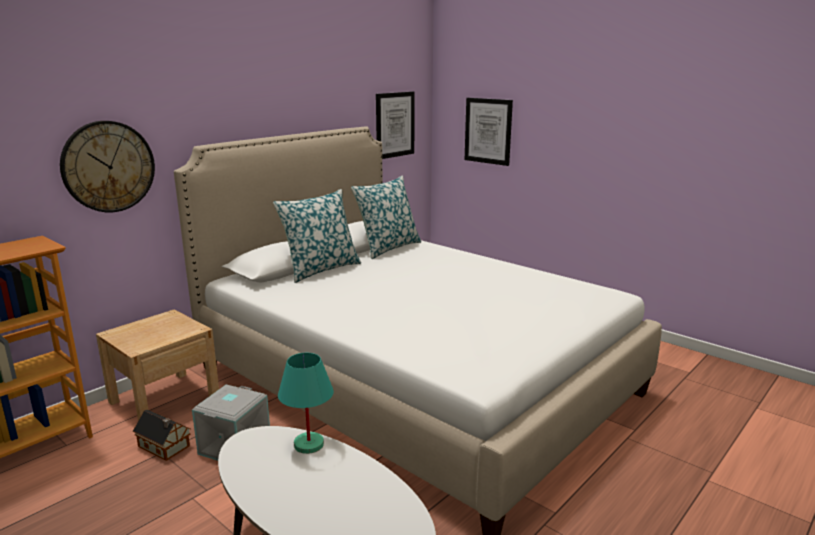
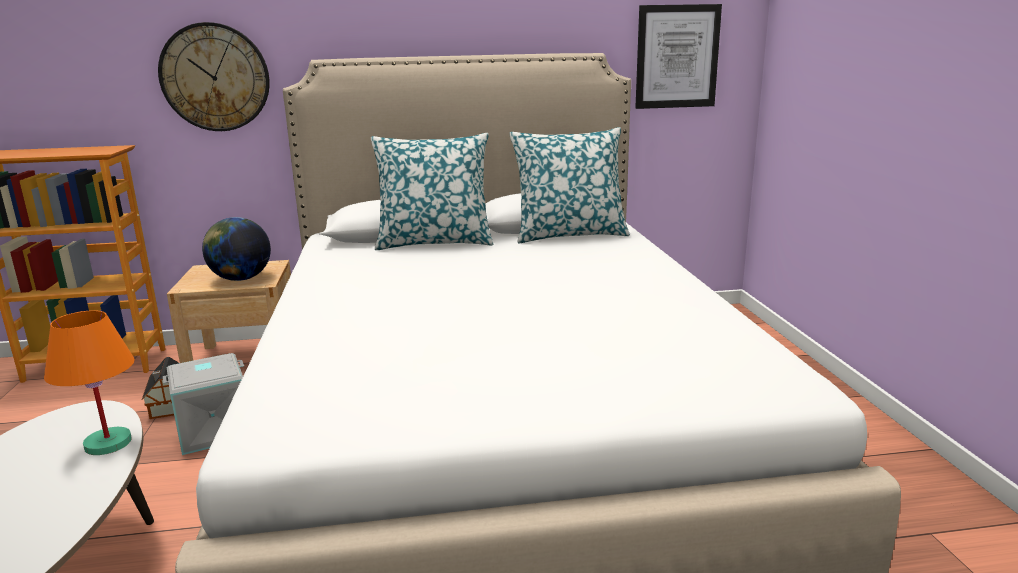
camera: 40 degrees right, 0 degrees up
(170, 331) = (241, 279): none -> globe
(309, 445) = (107, 444): turquoise table lamp -> orange table lamp
(488, 131) = (824, 67): picture -> none

